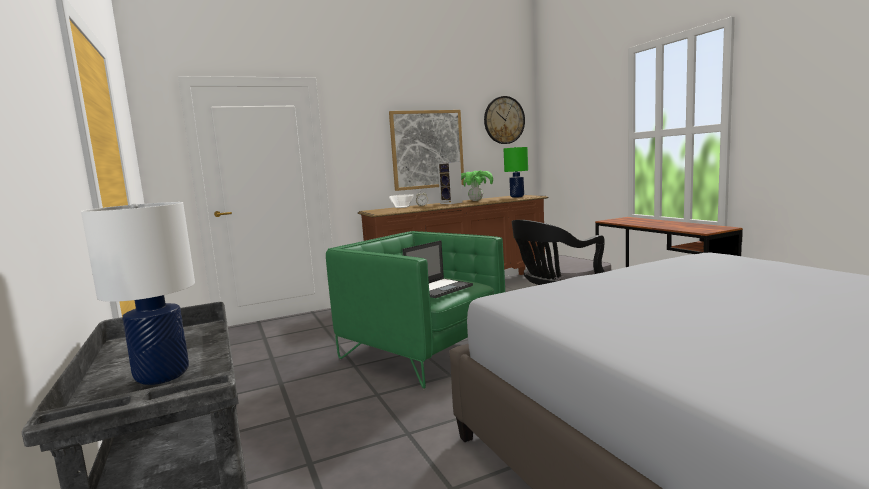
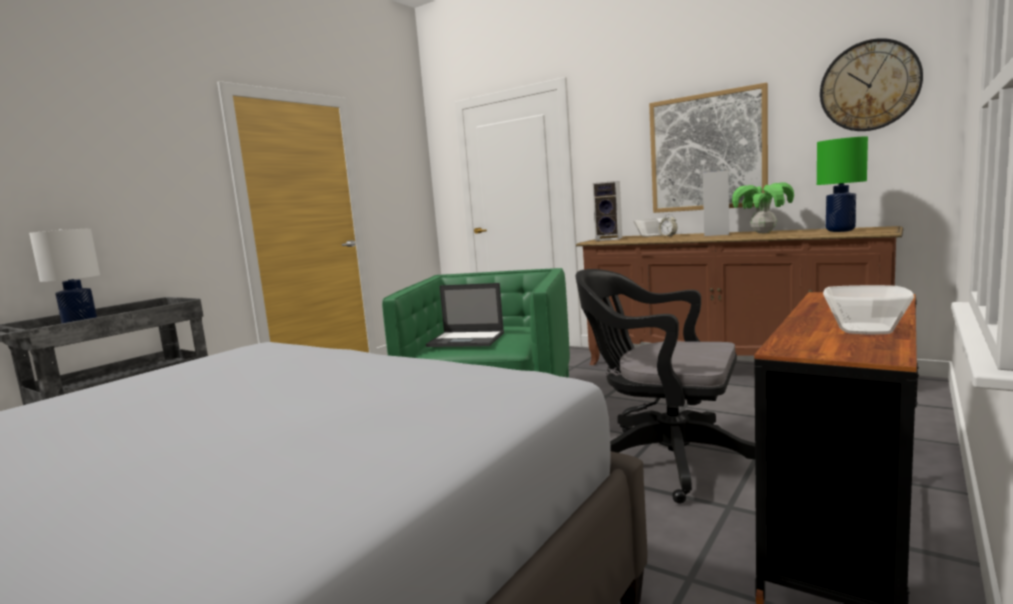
camera: 60 degrees right, 0 degrees up
(385, 210) = (610, 239): none -> speaker
(683, 224) = (864, 330): none -> bowl

